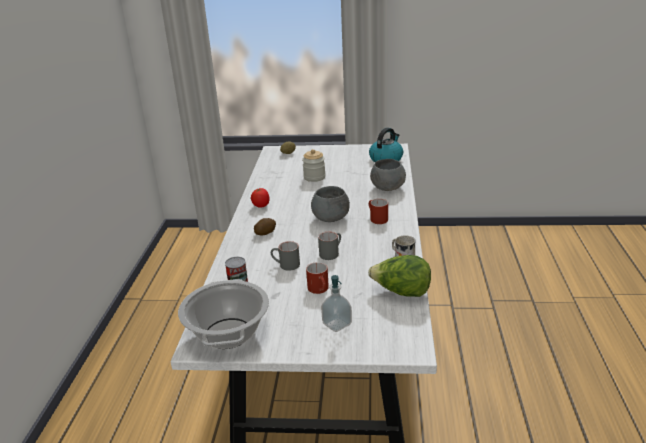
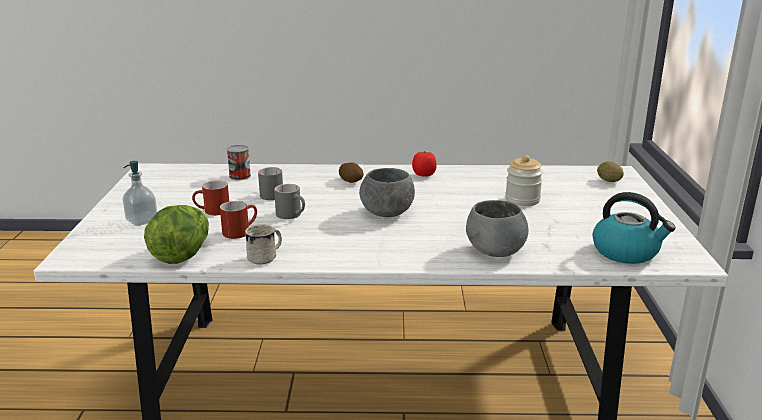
camera: 85 degrees right, 5 degrees down
(227, 333) = (159, 178): cooking pot -> none
(376, 219) = (384, 242): red mug -> red mug (240, 231)

